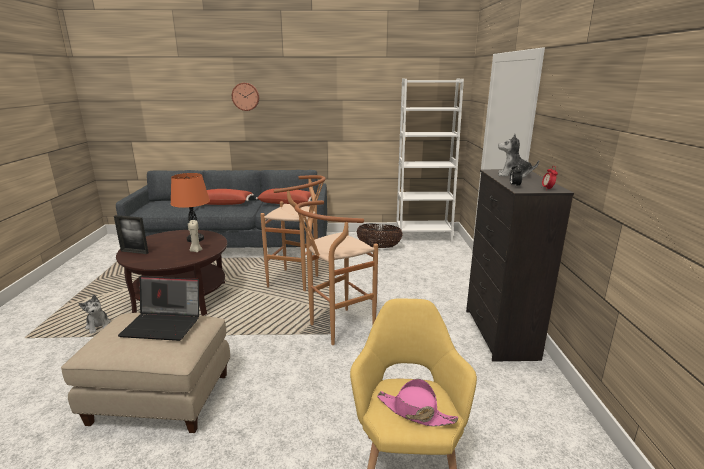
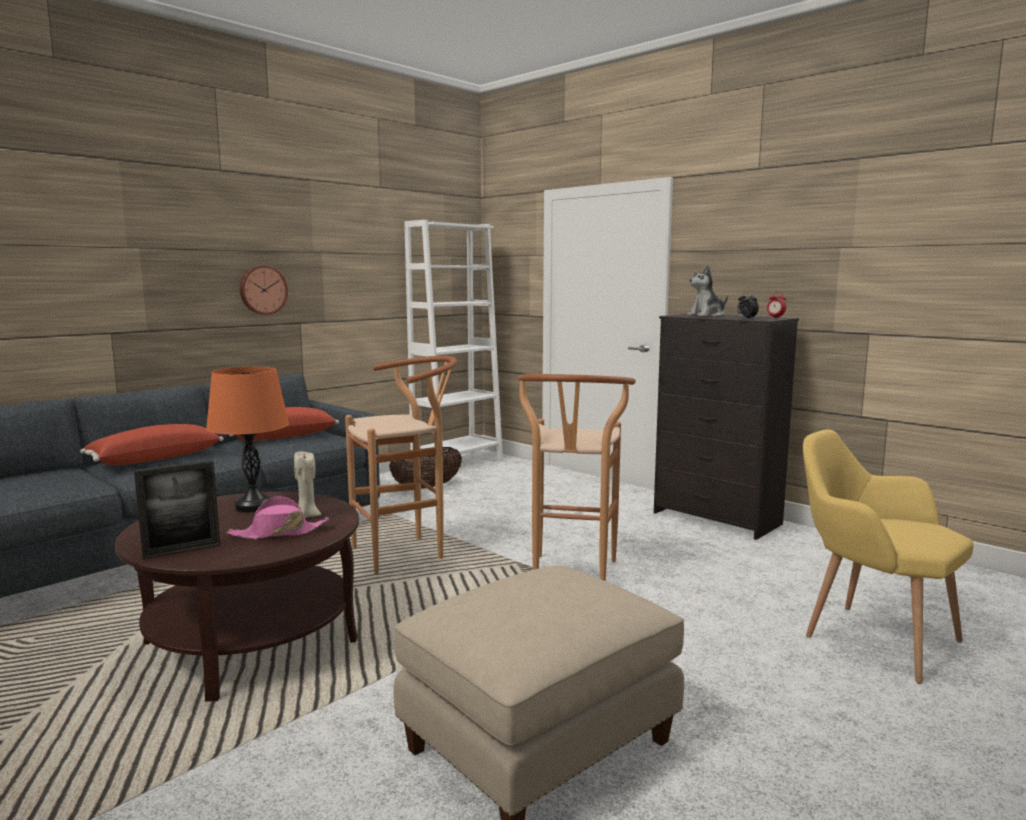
camera: 45 degrees left, 10 degrees down
(99, 326) = (165, 749): plush toy -> none
(164, 324) = (546, 584): laptop -> none
(245, 96) = (149, 240): wall clock -> wall clock (262, 290)
(415, 412) = (920, 534): pink hat -> pink hat (278, 533)

